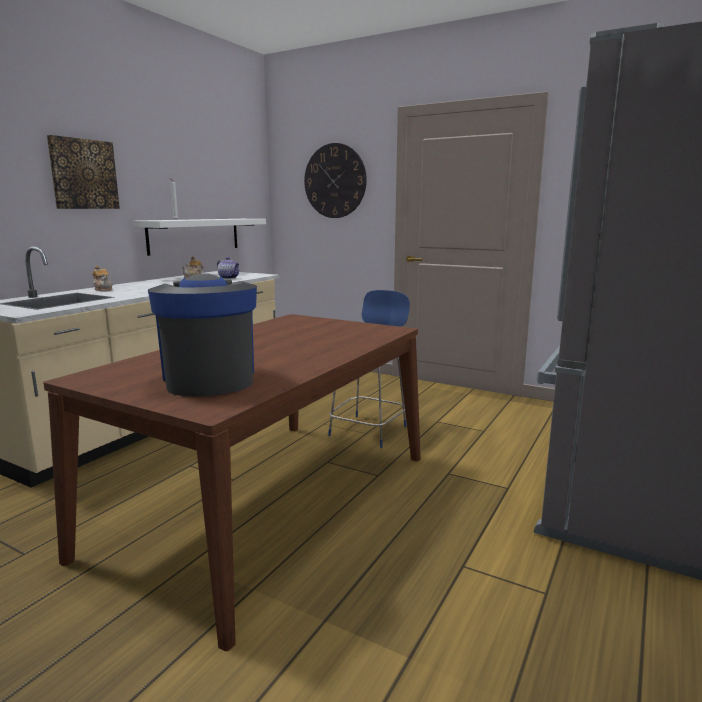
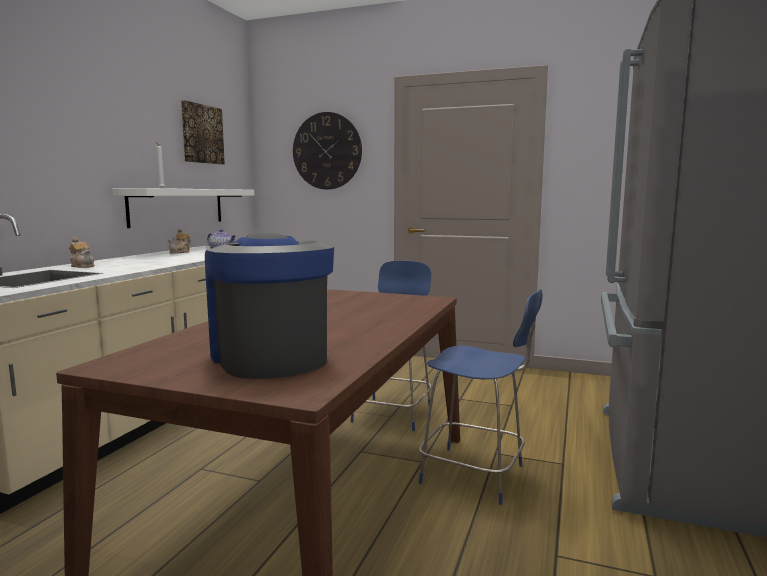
camera: 10 degrees left, 5 degrees down
(83, 174) = (57, 133): picture -> picture (201, 134)
(421, 491) = (476, 475): none -> blue chair

